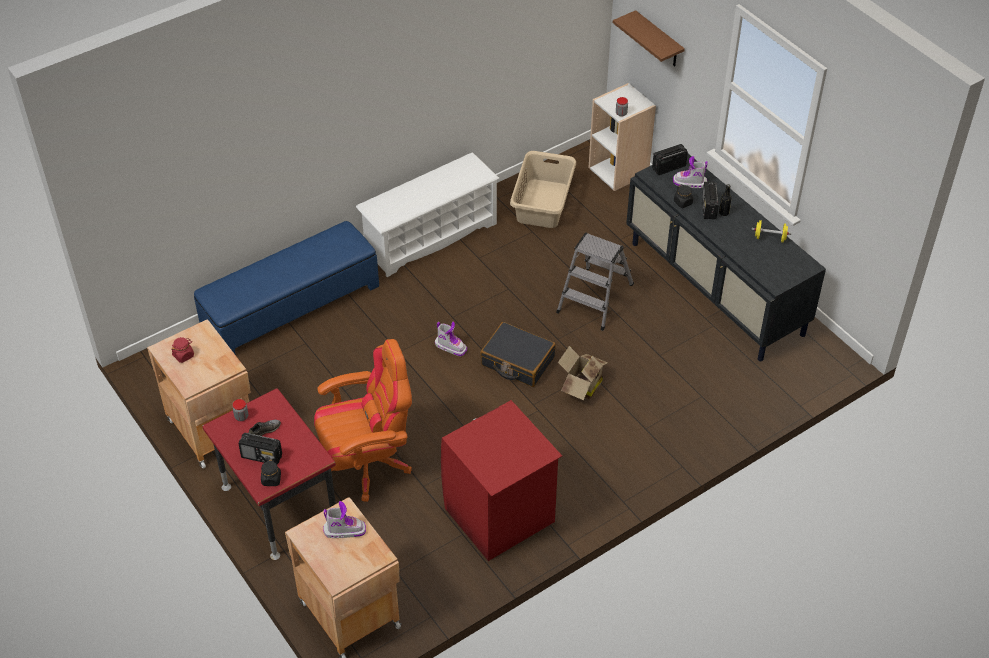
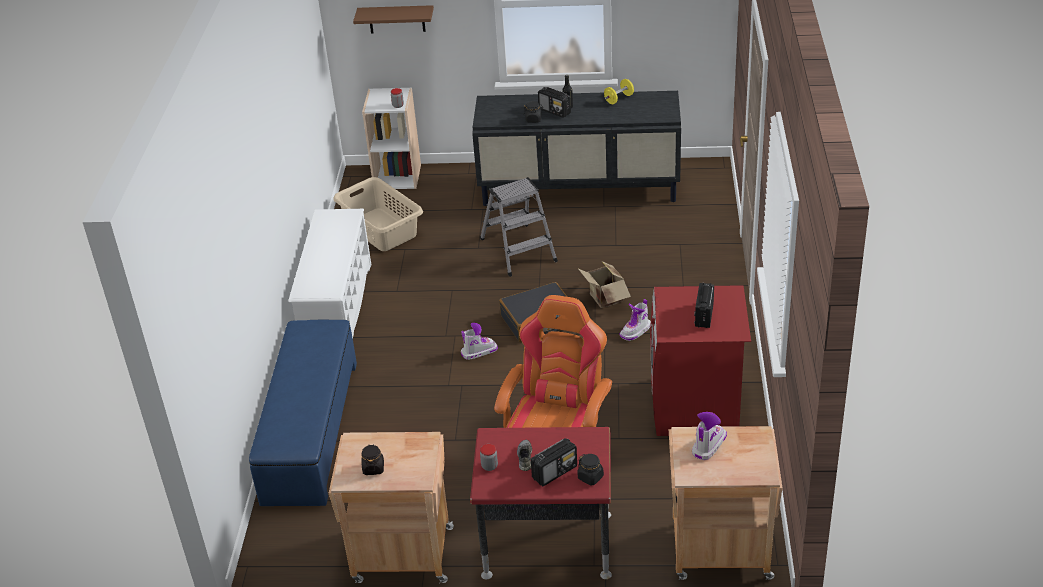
camera: 50 degrees left, 10 degrees down
(183, 355) = (373, 468): red jar -> black jar
(668, 167) = (487, 110): radio -> radio (704, 316)
(689, 183) = (517, 108): boot -> boot (636, 331)

